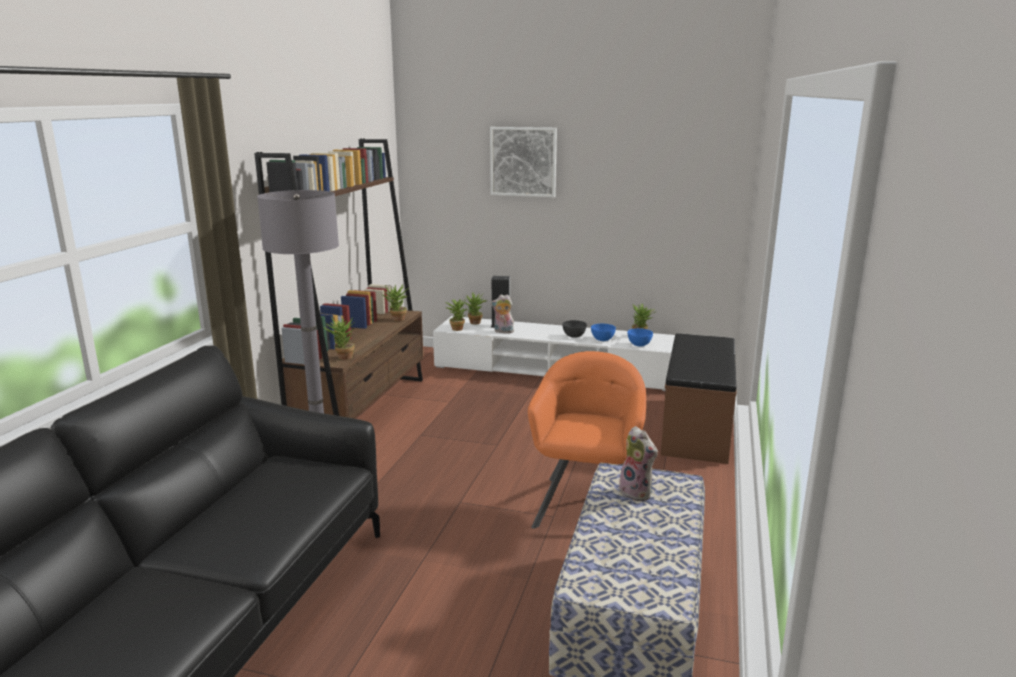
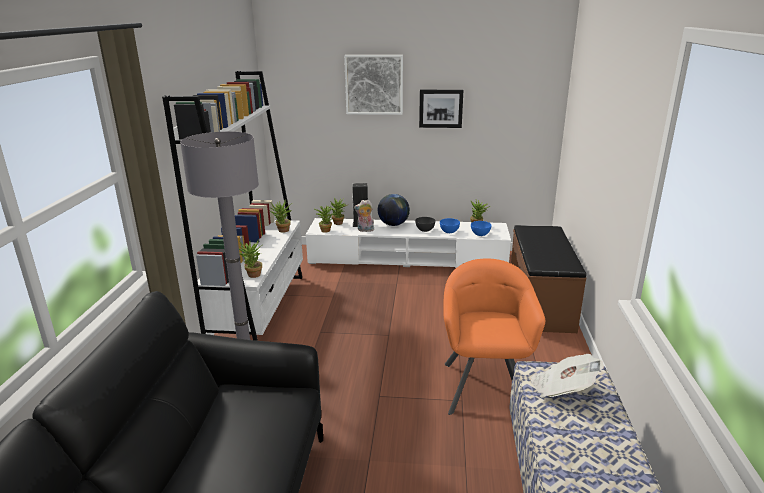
camera: 10 degrees left, 5 degrees up
(362, 410) = (260, 312): brown bookcase -> white bookcase
(539, 328) = (393, 224): none -> globe
(600, 191) = (441, 108): none -> picture
(637, 492) = (562, 389): plush toy -> newspaper

